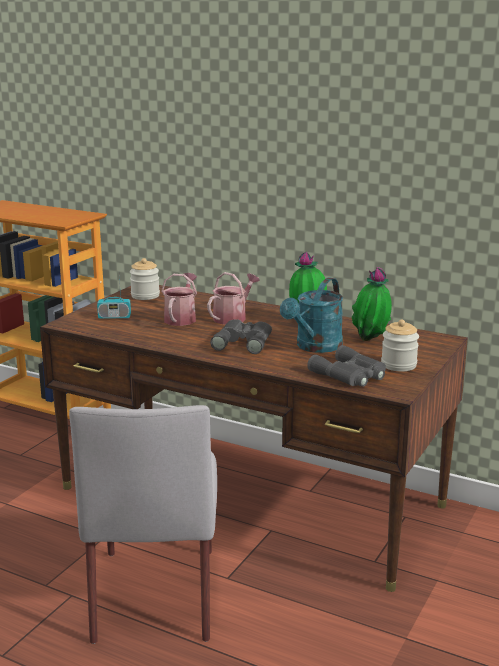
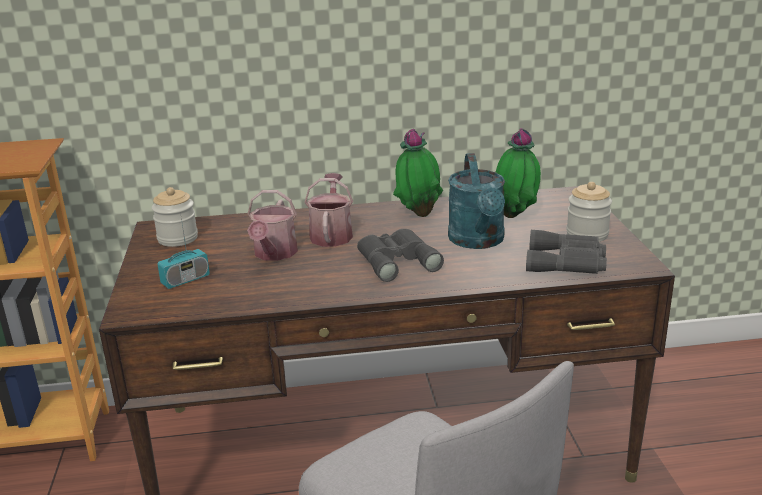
camera: 35 degrees left, 5 degrees up
(181, 318) = (274, 254): watering can -> watering can turned 150 degrees counterclockwise

